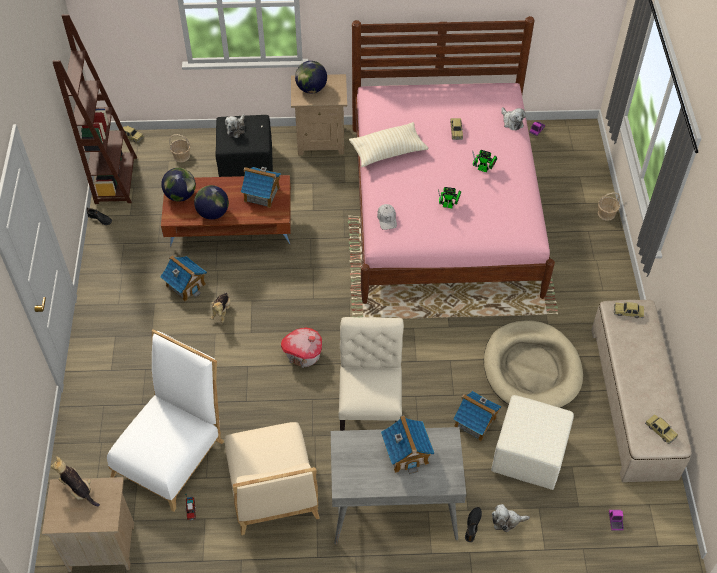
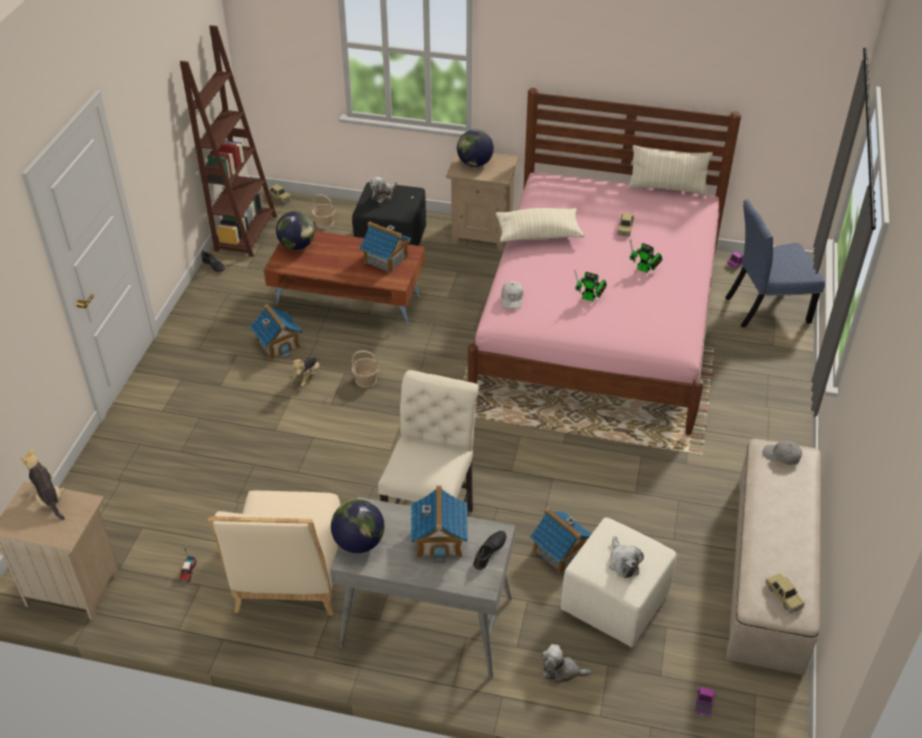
camera: 15 degrees right, 10 degrees down
(172, 452) = (193, 507): white chair -> none
(213, 213) = (325, 268): globe -> globe (359, 542)
(303, 355) = (381, 438): toy house -> none
(473, 525) = (517, 666): black shoe -> black shoe (490, 552)
(477, 84) = (667, 188): none -> beige pillow
(512, 122) = (695, 230): plush toy -> plush toy (623, 563)
(531, 369) = (649, 508): beige dog bed -> none
(572, 168) = (768, 308): none -> blue chair
(606, 214) = (796, 361): basket -> basket (366, 380)
(628, 312) = (782, 456): toy car -> grey cap

